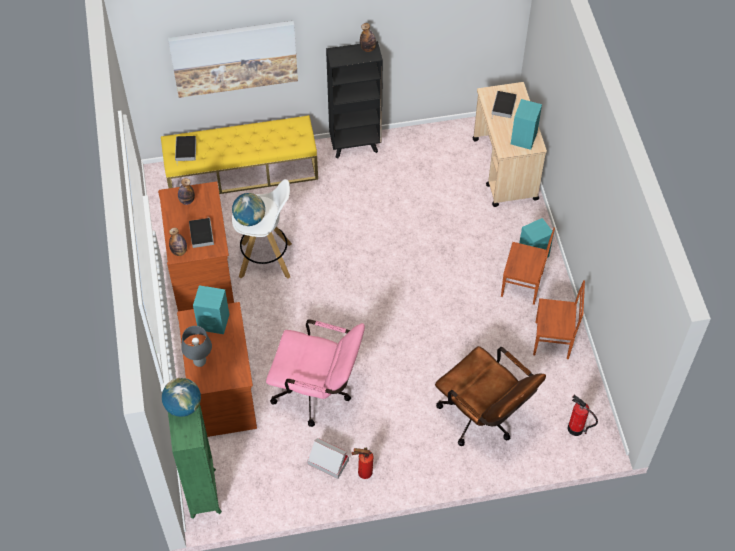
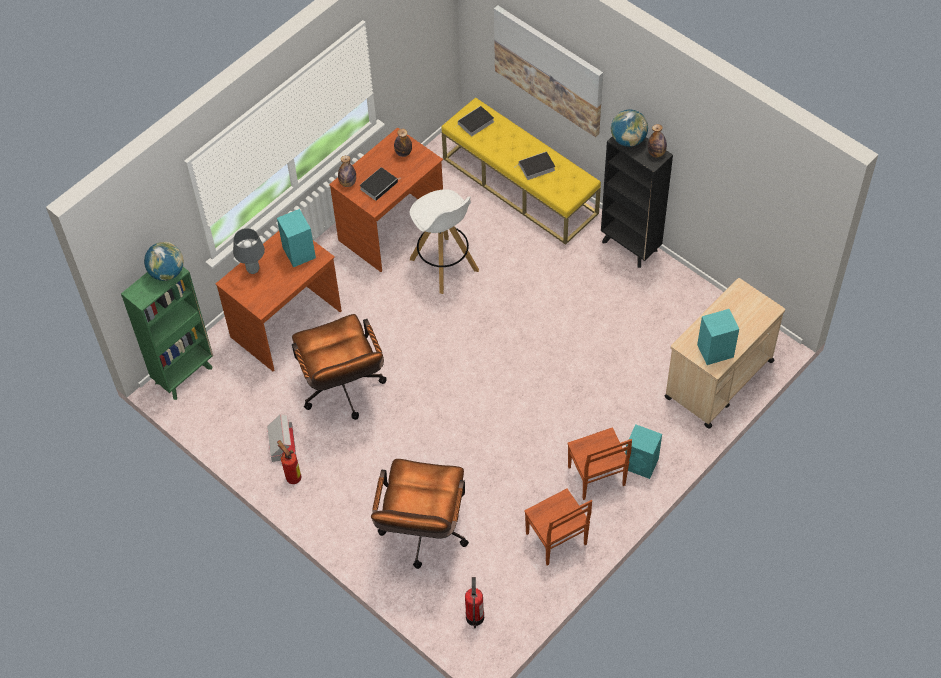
camera: 55 degrees right, 0 degrees up
(249, 219) = (428, 208): globe -> globe (628, 140)
(318, 392) = (343, 392): pink office chair -> brown office chair
(504, 107) = (737, 312): book -> book (536, 168)

